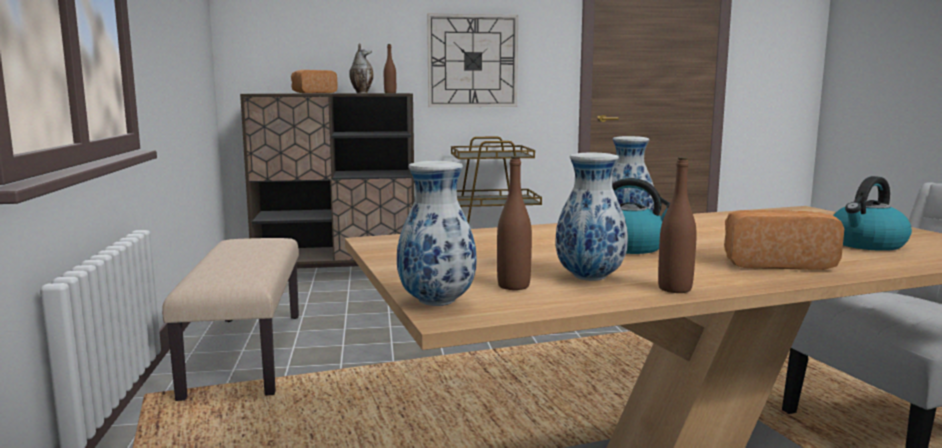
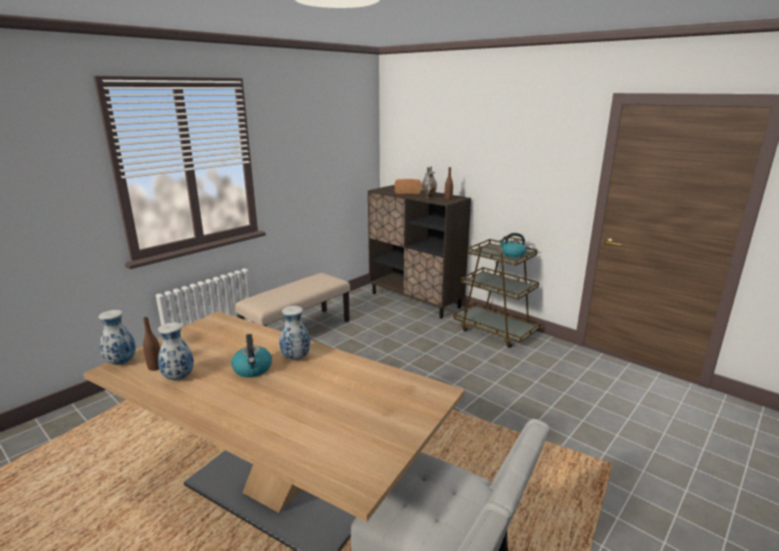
camera: 50 degrees right, 10 degrees up
(472, 61) = (513, 181): wall clock -> none
(674, 289) = (172, 400): brown bottle -> none
(775, 263) = (248, 413): bread -> none
(867, 244) = (331, 432): kettle -> kettle (513, 254)

